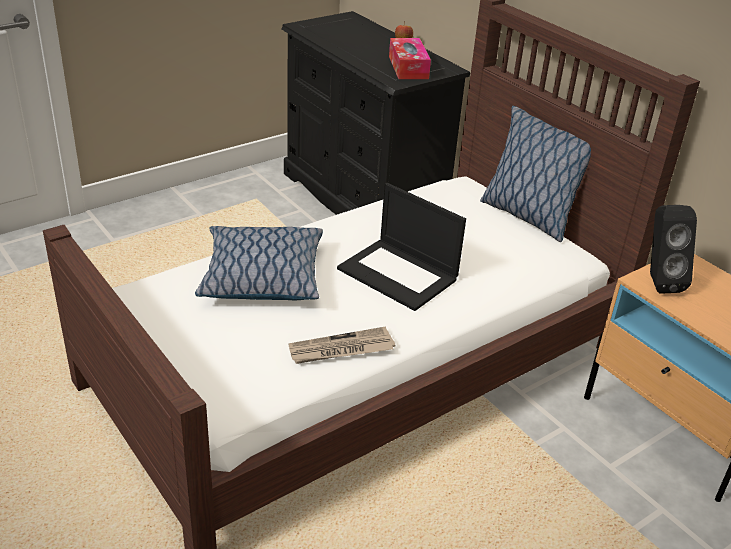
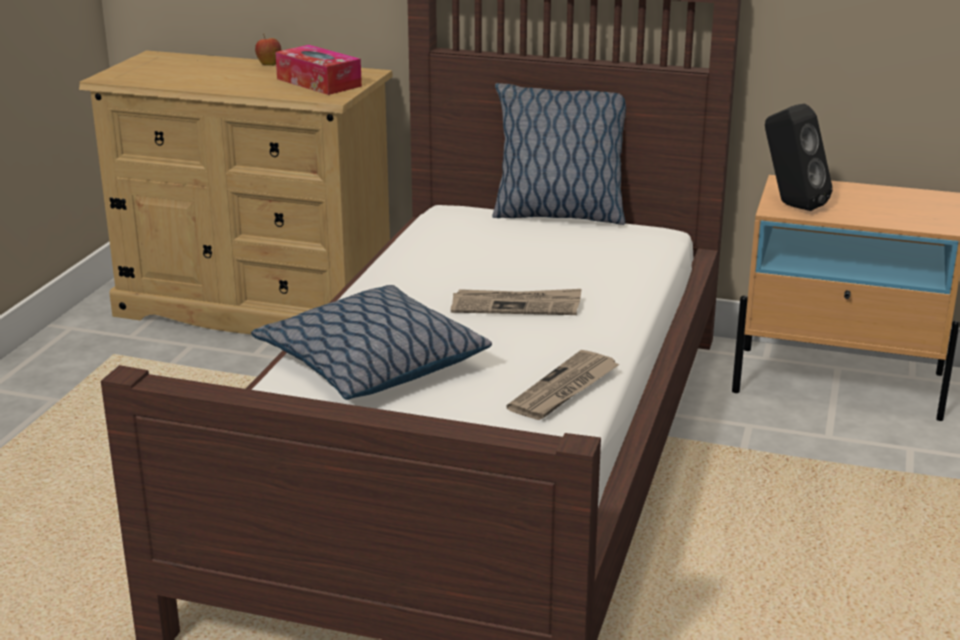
camera: 35 degrees left, 10 degrees down
(362, 199) = (256, 307): black dresser -> beige dresser
(399, 274) = (516, 305): laptop -> newspaper

